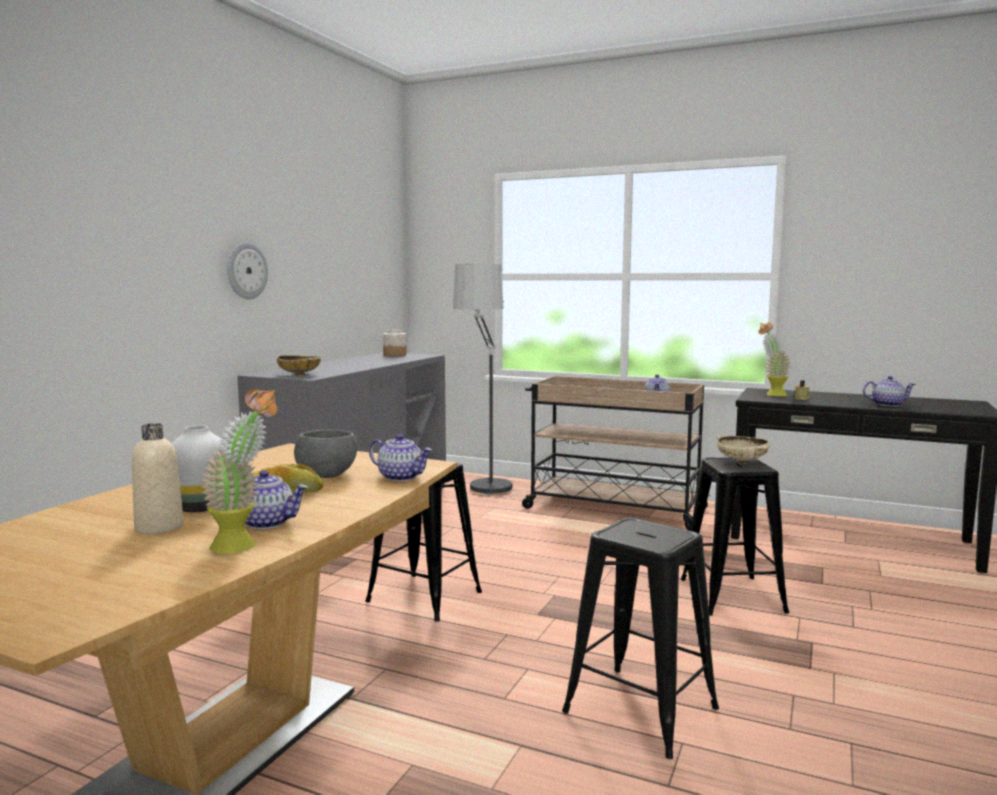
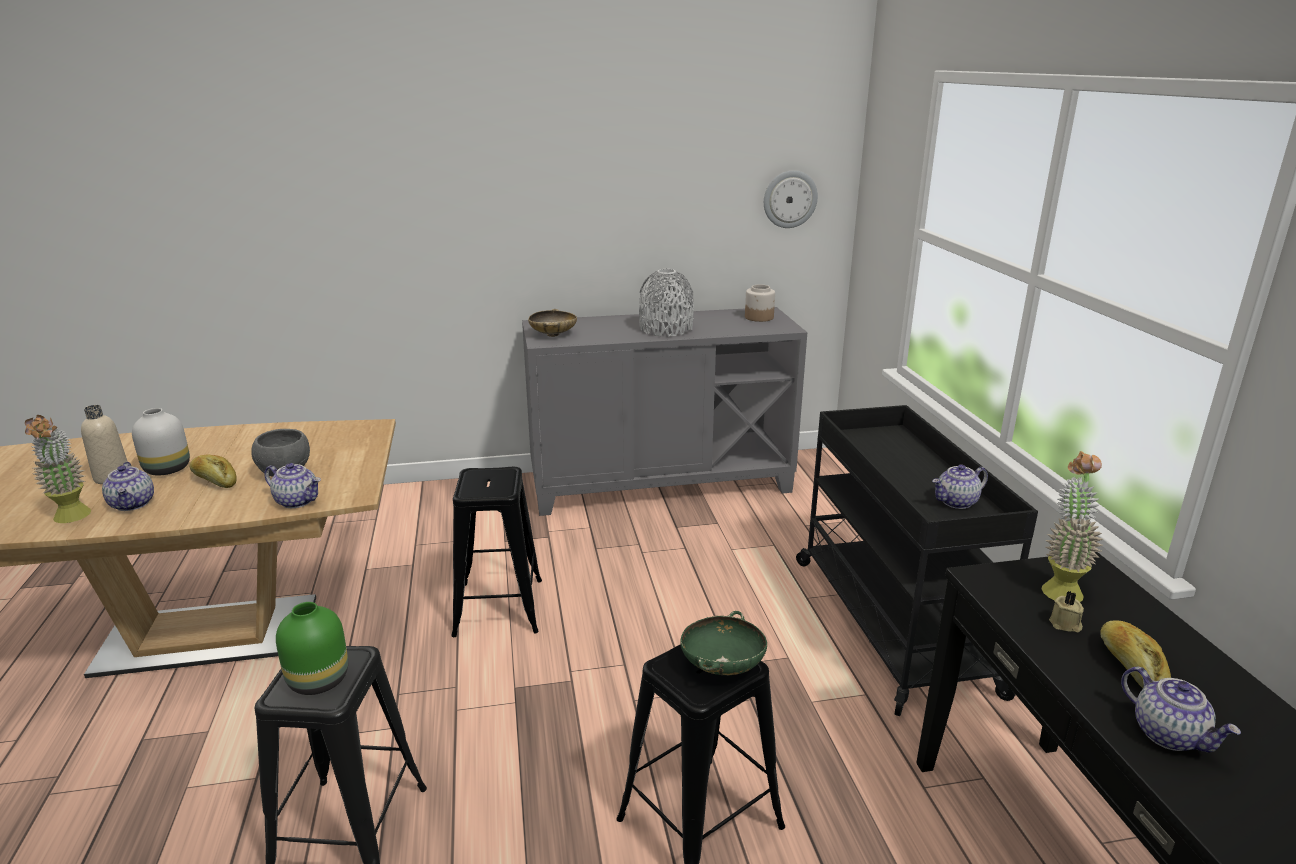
camera: 55 degrees right, 15 degrees up
(246, 271) = (545, 212): wall clock -> wall clock (790, 199)
(363, 364) = (666, 329): none -> grey vase
(401, 477) = (298, 501): teapot -> teapot turned 60 degrees counterclockwise
(487, 499) = (793, 530): floor lamp -> none
(612, 508) = (889, 622): beige cart -> black cart
(651, 534) = (320, 679): none -> green vase
(742, 462) = (722, 666): beige bowl -> green bowl
(839, 399) = (1131, 666): none -> bread

